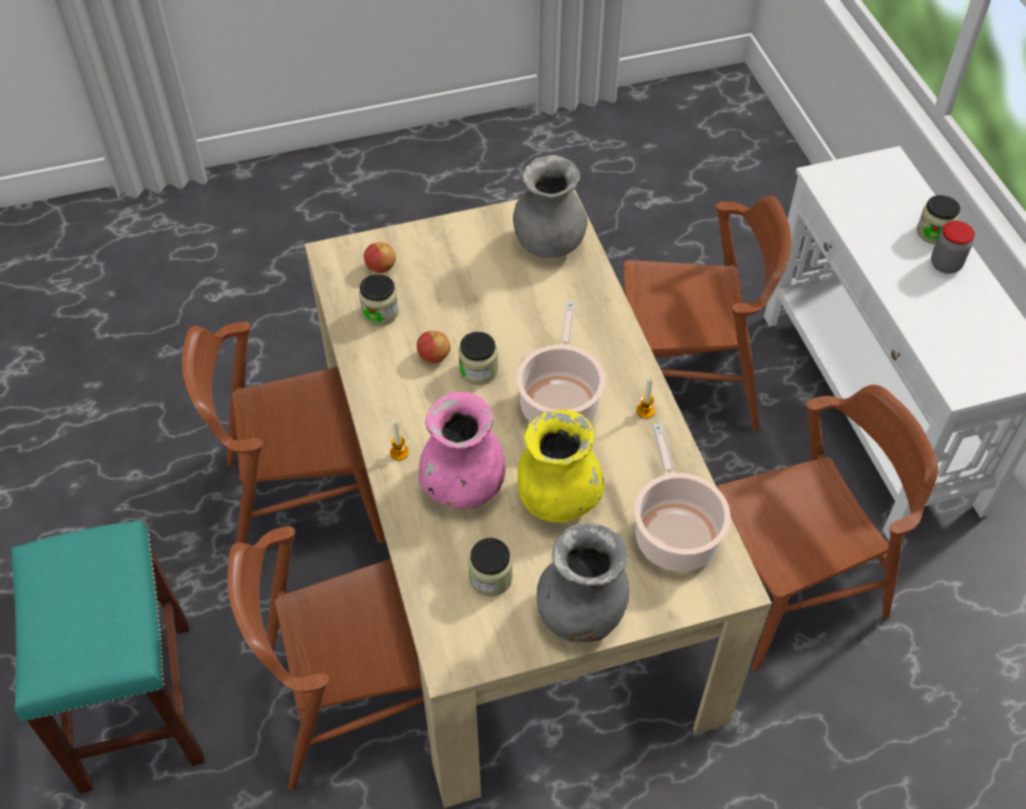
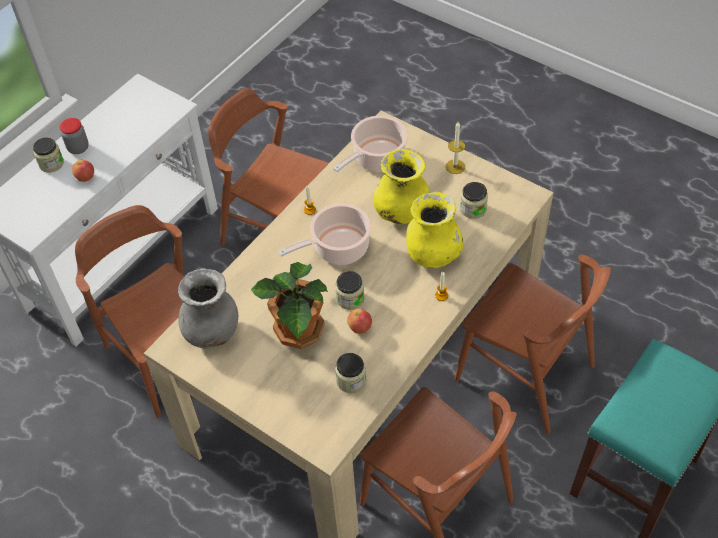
camera: 125 degrees left, 0 degrees up
(380, 267) = (313, 410): apple -> apple (85, 177)
(463, 485) = (432, 254): pink vase -> yellow vase
(480, 305) = (298, 332): none -> potted plant
(582, 613) = (455, 166): grey vase -> candle

